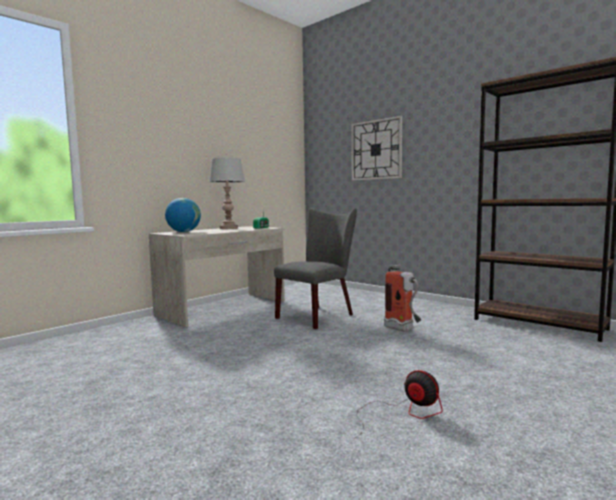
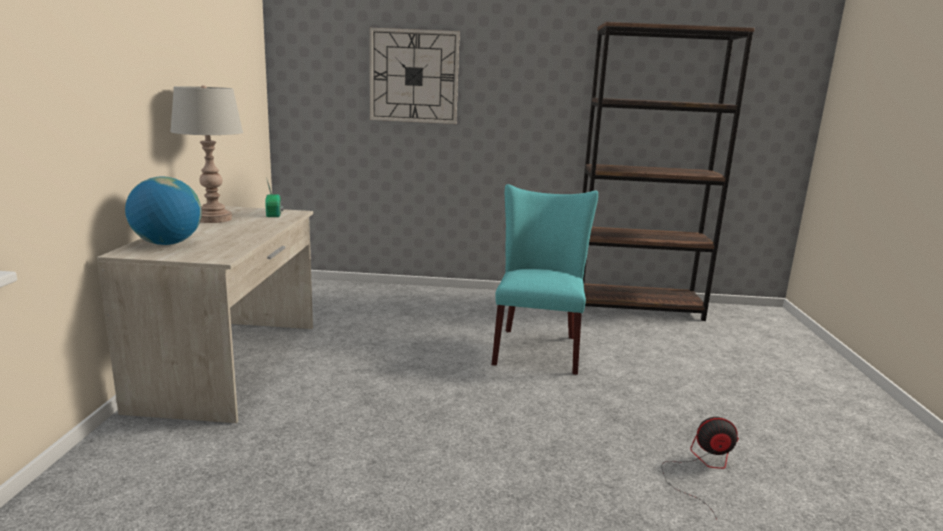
camera: 40 degrees left, 10 degrees up
(318, 315) = (406, 346): grey chair -> none
(403, 330) = (537, 347): fire extinguisher -> turquoise chair

